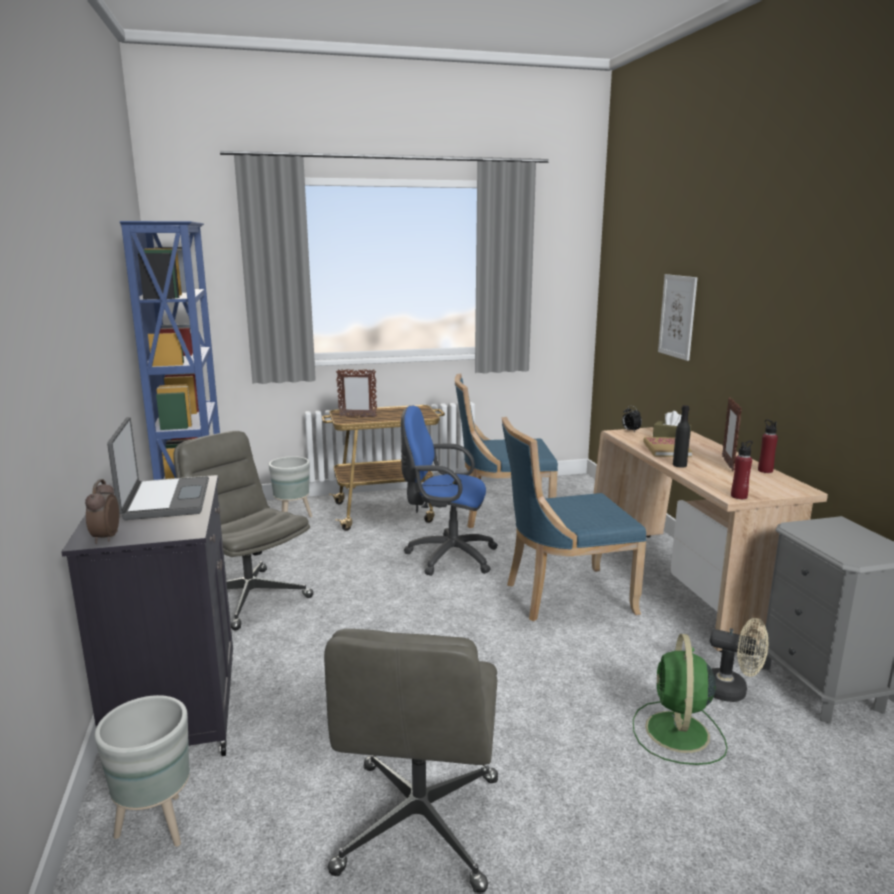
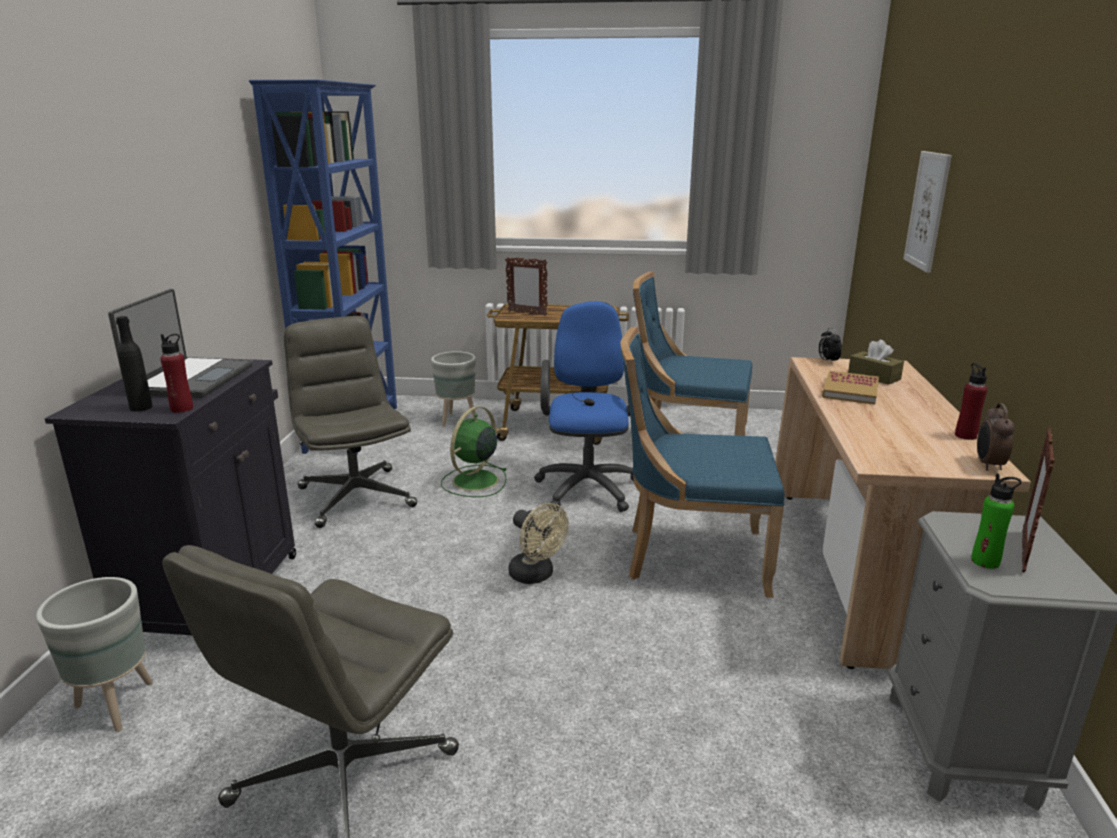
camera: 20 degrees right, 5 degrees up
(105, 538) = (93, 410): alarm clock -> alarm clock (988, 465)
(446, 556) = (588, 486): blue office chair -> blue office chair turned 60 degrees clockwise
(677, 734) = (712, 757): green fan -> green fan (474, 481)
(679, 465) = (845, 413): black bottle -> black bottle (141, 407)
(727, 464) = (918, 419): picture frame -> picture frame (1024, 551)
(732, 691) = (826, 722): beige fan -> beige fan (536, 576)
(739, 496) = (884, 465): red bottle -> red bottle (182, 409)
(839, 548) = (985, 561): none -> green bottle

